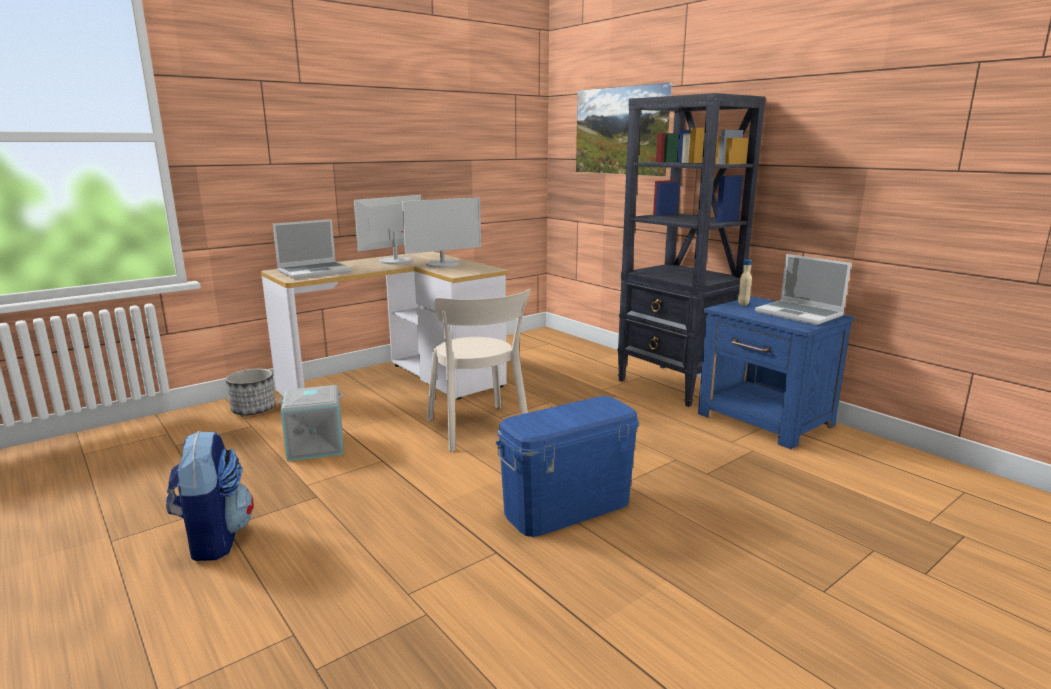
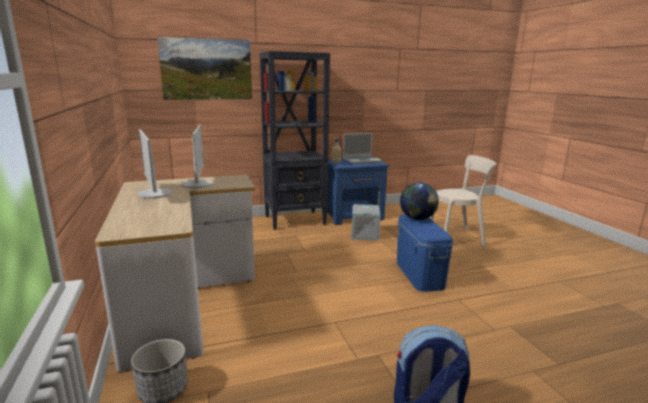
camera: 70 degrees left, 0 degrees up
(315, 272) = (153, 220): laptop -> none
(316, 445) = (287, 351): grey storage box -> grey storage box (364, 234)
(479, 429) = (310, 281): beige chair -> beige chair (458, 237)
(596, 408) = (417, 219): none -> globe

